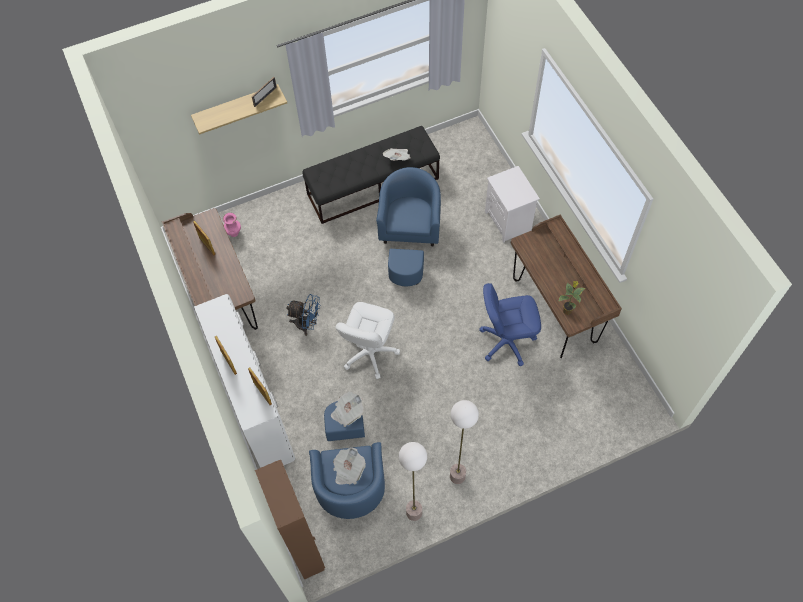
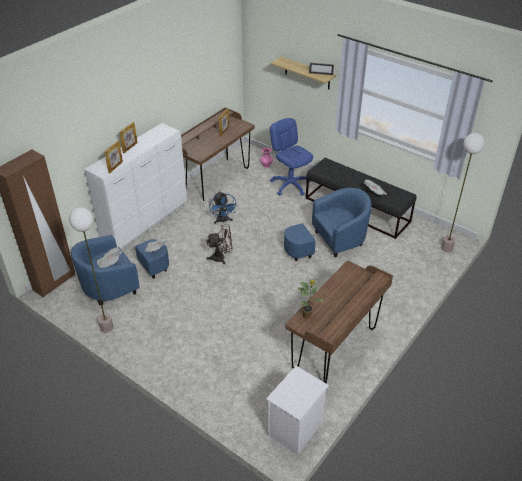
camera: 60 degrees right, 20 degrees down
(369, 352) = (221, 257): white office chair -> brown fan
(457, 476) = (149, 341): floor lamp -> floor lamp (447, 248)
(506, 341) = (284, 328): blue office chair -> blue office chair (290, 185)
(509, 221) = (394, 291): white nightstand -> white nightstand (295, 430)

